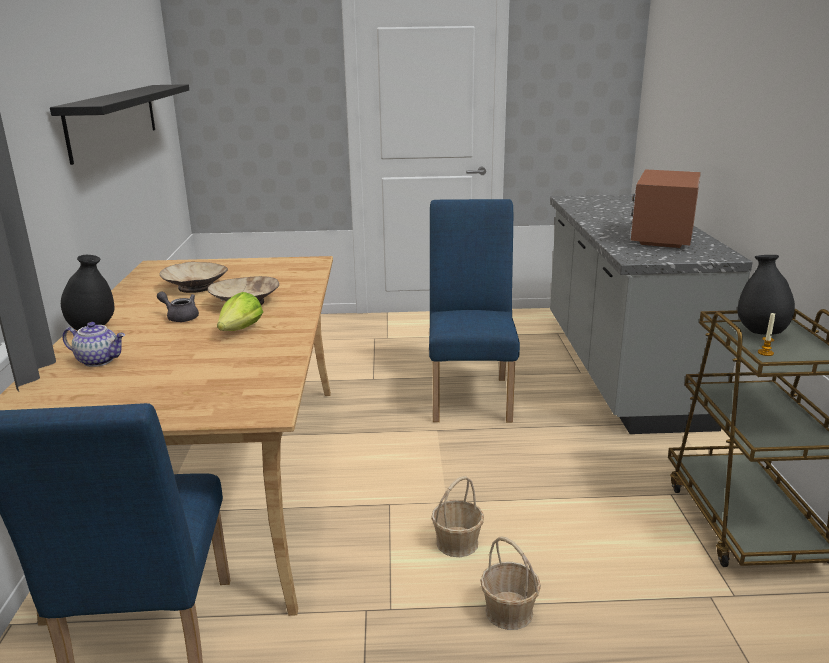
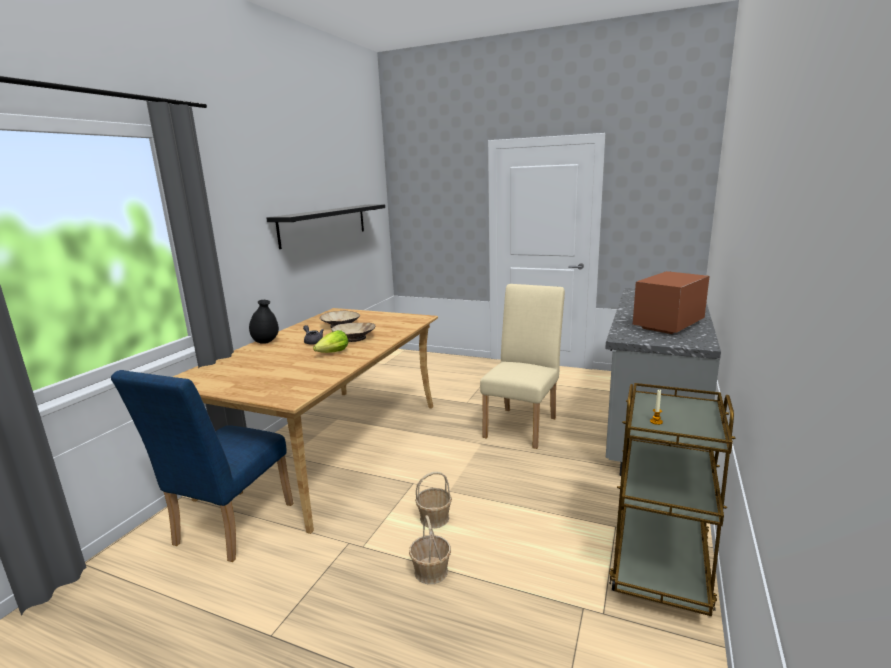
camera: 25 degrees right, 5 degrees down
(99, 360) = (249, 359): teapot -> none
(471, 394) = (523, 424): blue chair -> beige chair
(761, 333) = (674, 406): black vase -> none

